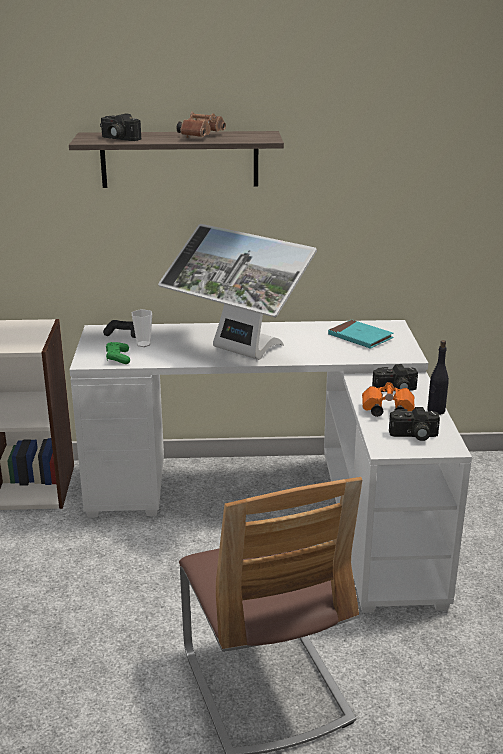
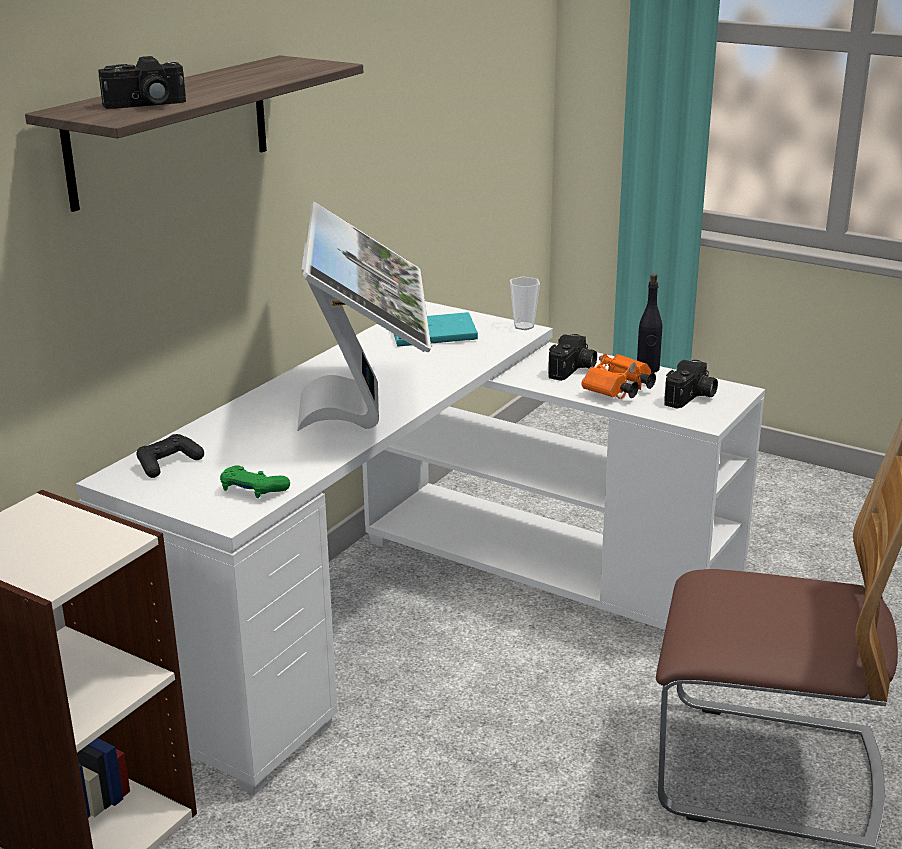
camera: 55 degrees left, 0 degrees up
(143, 344) = (233, 460): cup -> cup (524, 326)
(201, 136) = (236, 78): brown binoculars -> none
(238, 352) = (367, 409): monitor -> monitor turned 75 degrees counterclockwise

